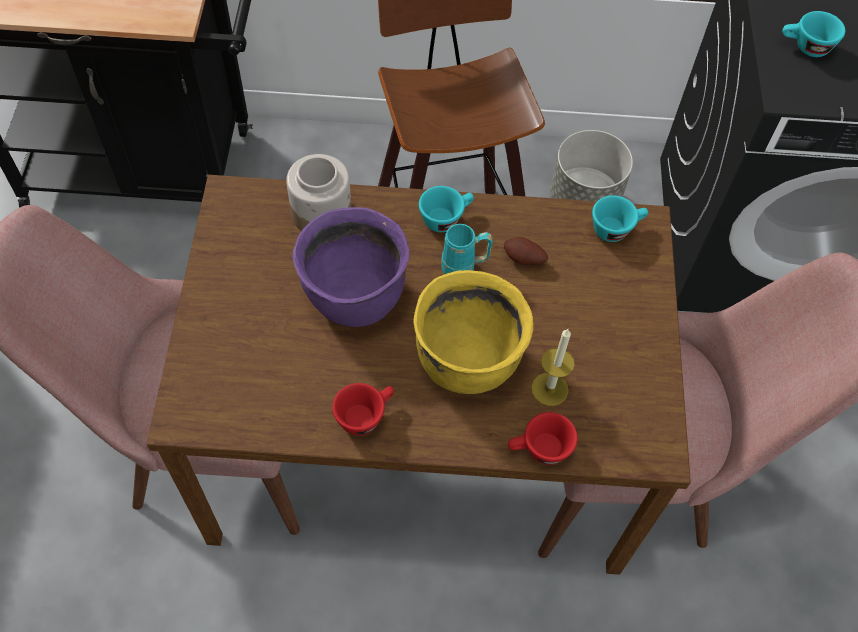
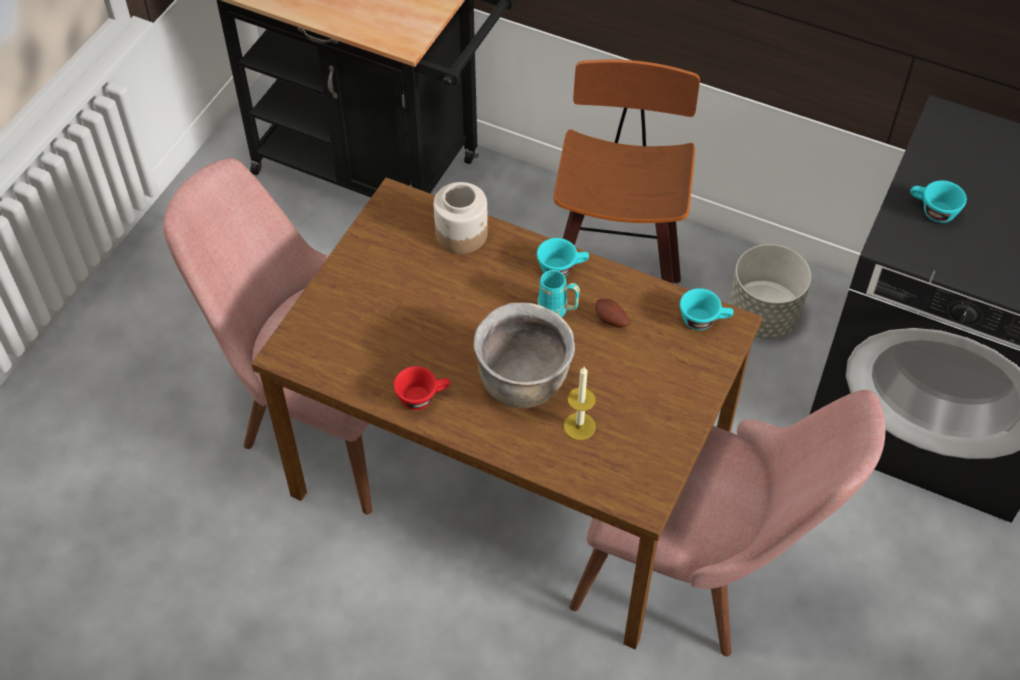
camera: 25 degrees right, 5 degrees down
(354, 297) = (456, 307): purple cooking pot -> none
(467, 360) = (523, 383): yellow cooking pot -> brown cooking pot
(539, 450) = (547, 468): red cup -> none

